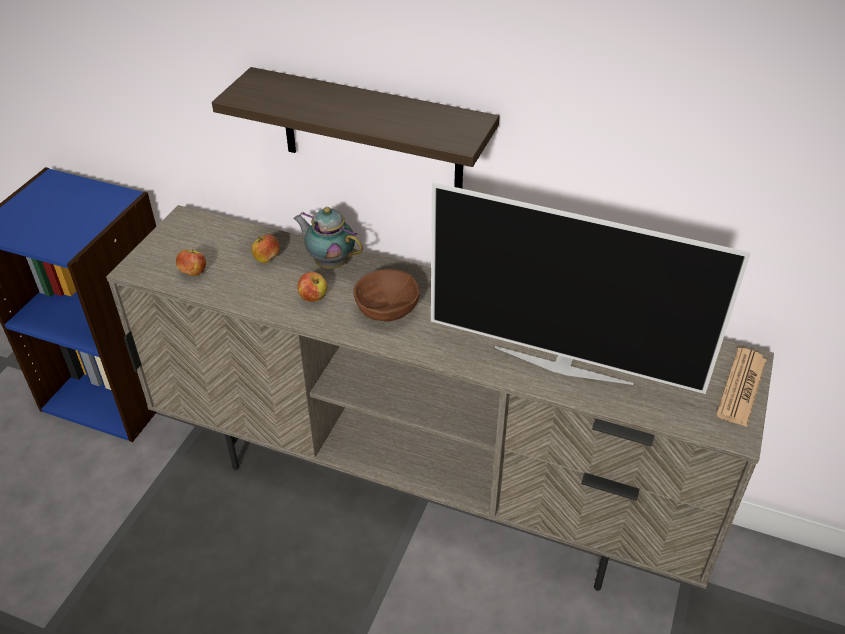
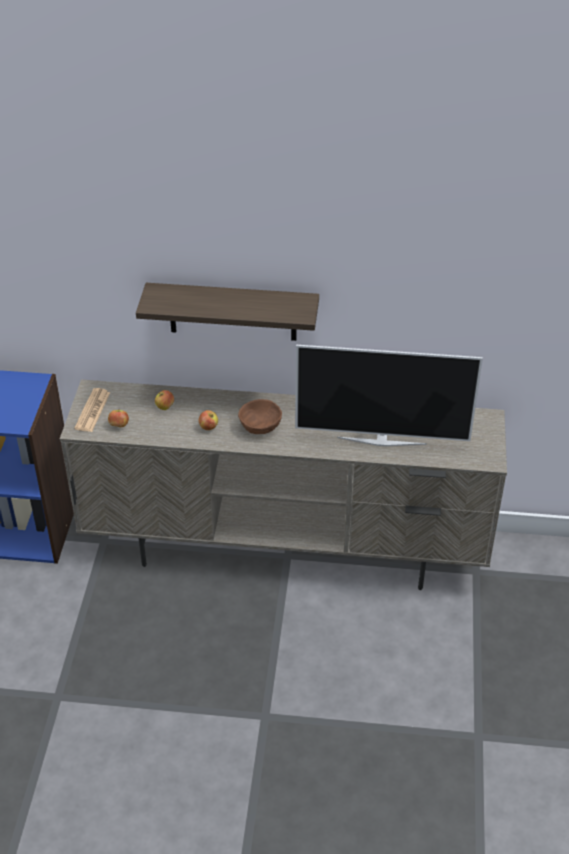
camera: 15 degrees left, 0 degrees up
(330, 263) = (209, 402): teapot -> none
(741, 387) = (489, 434): newspaper -> newspaper (92, 411)

